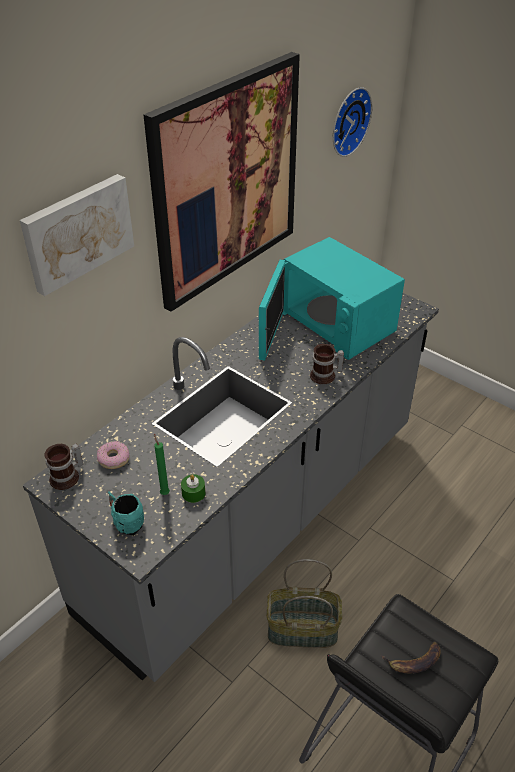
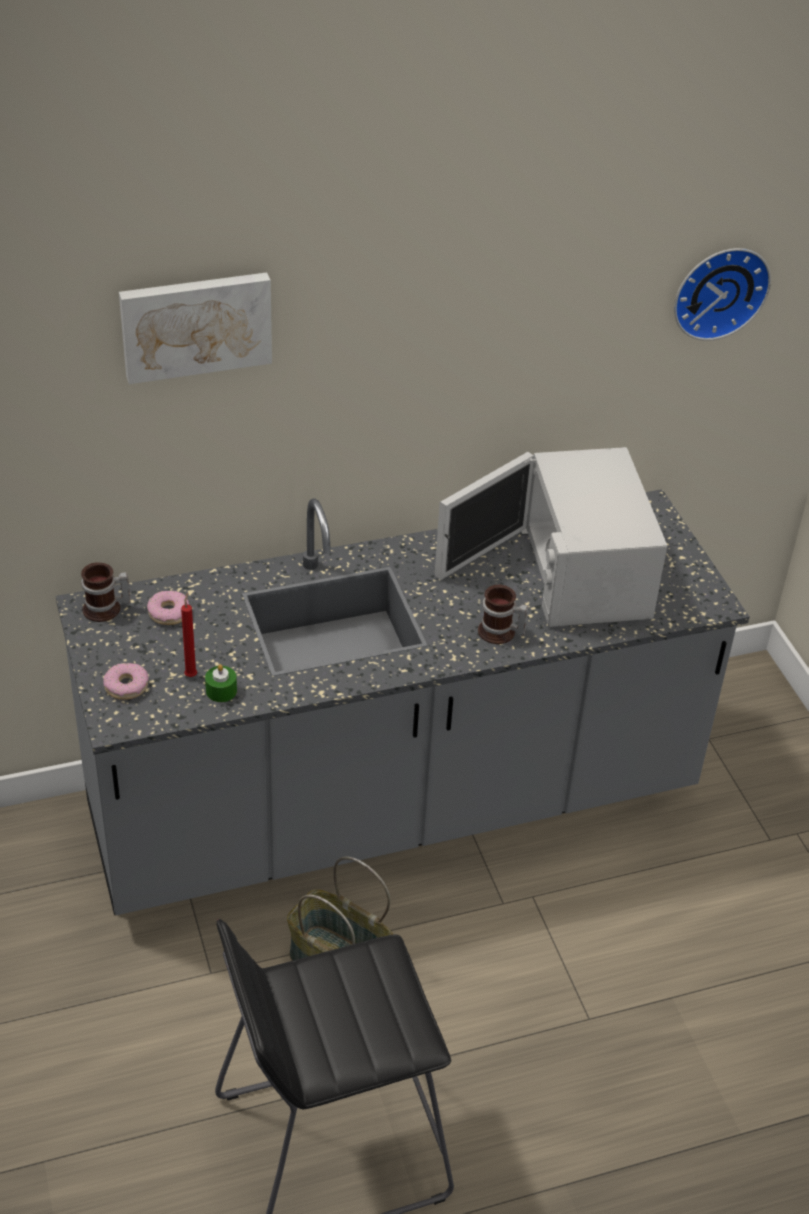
camera: 30 degrees right, 0 degrees up
(126, 523) = (126, 686): turquoise mug -> donut
(164, 492) = (191, 674): green candle -> red candle
(226, 181) = (452, 321): picture -> none
(331, 323) = (575, 570): turquoise microwave -> white microwave
(414, 661) = (345, 1005): banana -> none

